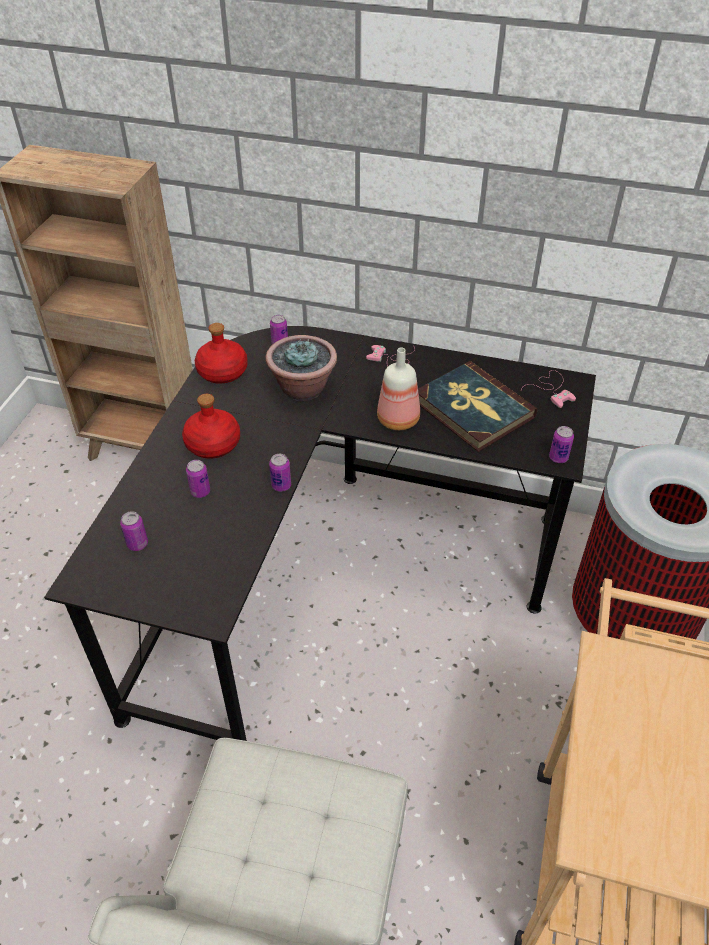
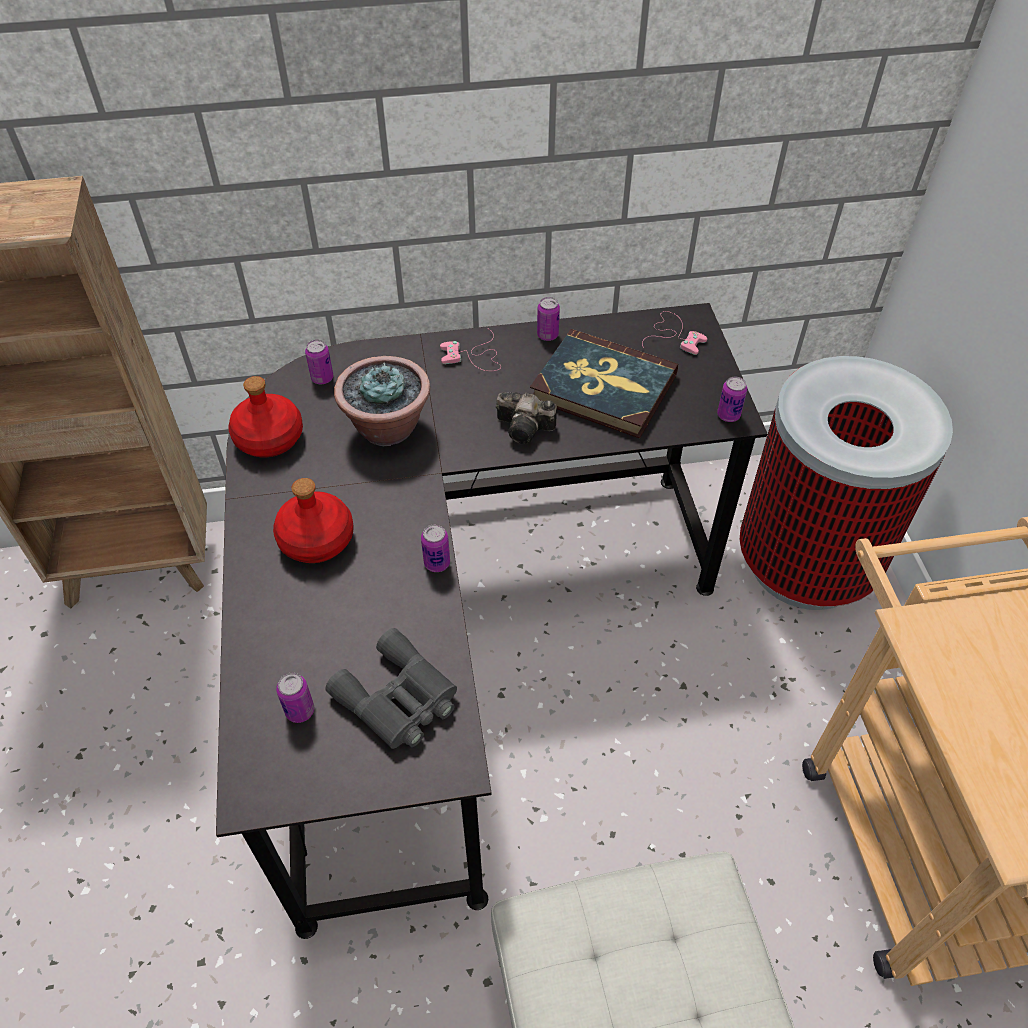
camera: 25 degrees left, 5 degrees up
(200, 492) = (339, 609): can -> can (547, 335)
(202, 561) = (399, 700): none -> grey binoculars
(399, 419) = (527, 428): bottle -> camera

